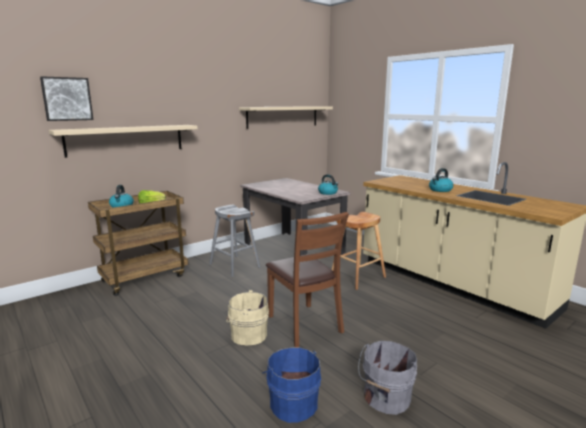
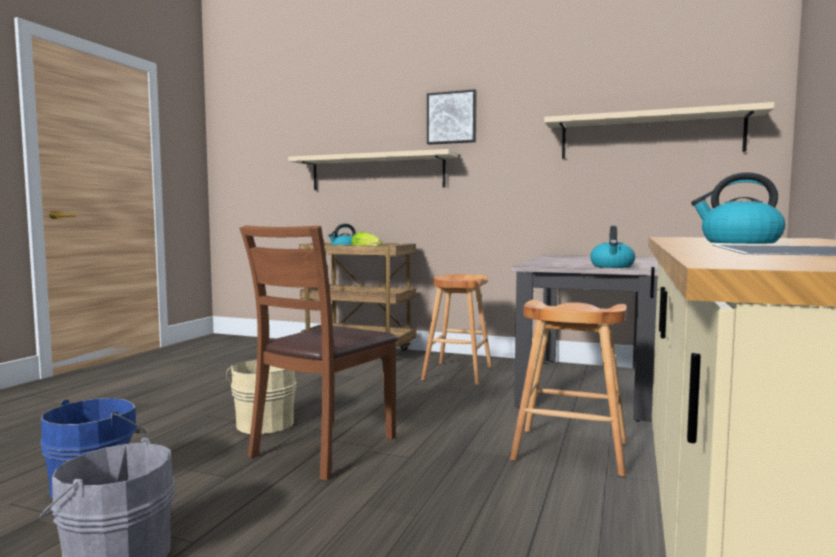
camera: 60 degrees right, 10 degrees down
(67, 99) = (323, 125): picture -> picture (452, 118)
(234, 266) = (458, 373): grey stool -> brown stool

